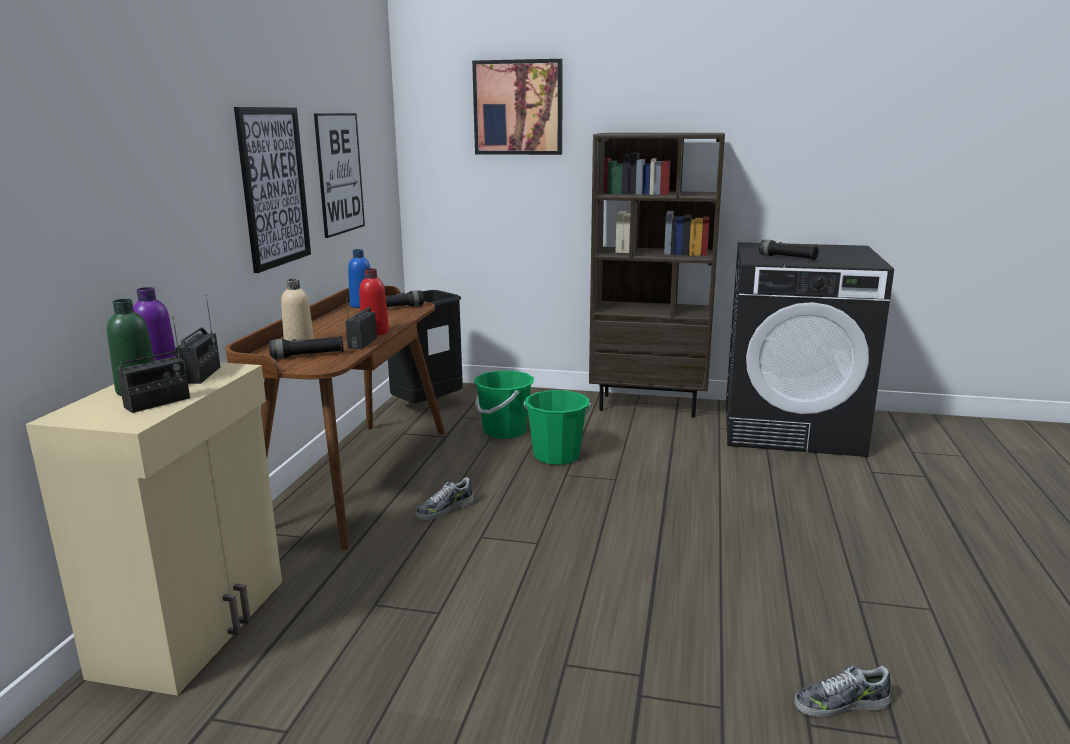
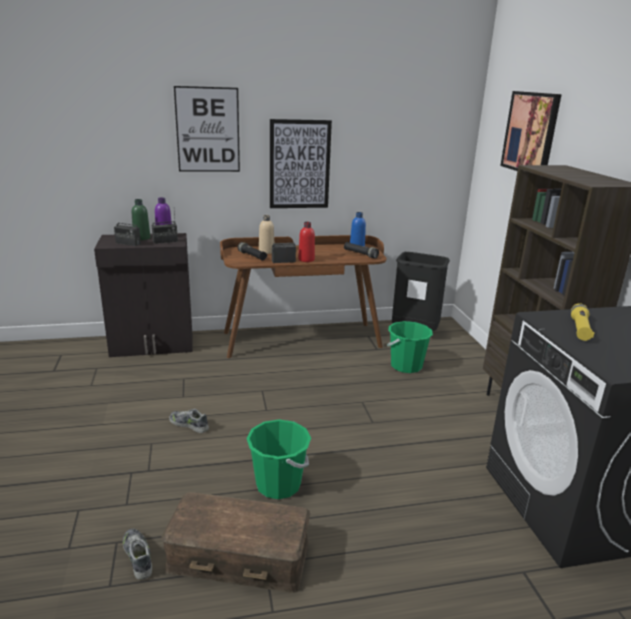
camera: 65 degrees right, 5 degrees up
(196, 626) = (153, 345): beige cabinet -> black cabinet
(340, 173) = (380, 163): picture -> picture (208, 130)
(444, 509) = (285, 372): shoe -> shoe (189, 424)
(557, 456) = (387, 392): green bucket -> green bucket (278, 484)
(787, 258) = (580, 329): black flashlight -> yellow flashlight
(842, 616) = (239, 555): none -> brown storage box

